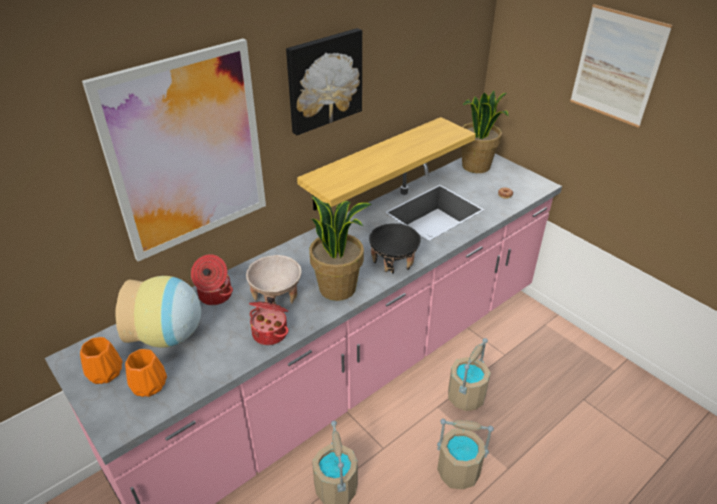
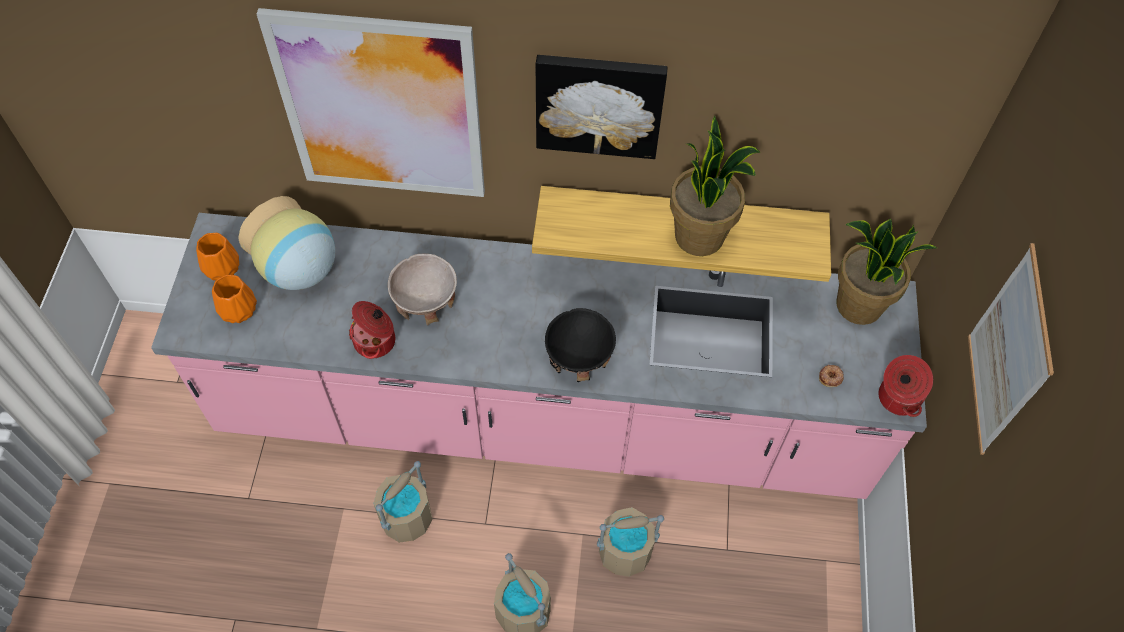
camera: 45 degrees right, 20 degrees up
(214, 296) = (377, 256): cooking pot -> cooking pot (897, 397)
(338, 288) = (488, 343): potted plant -> potted plant (700, 236)

